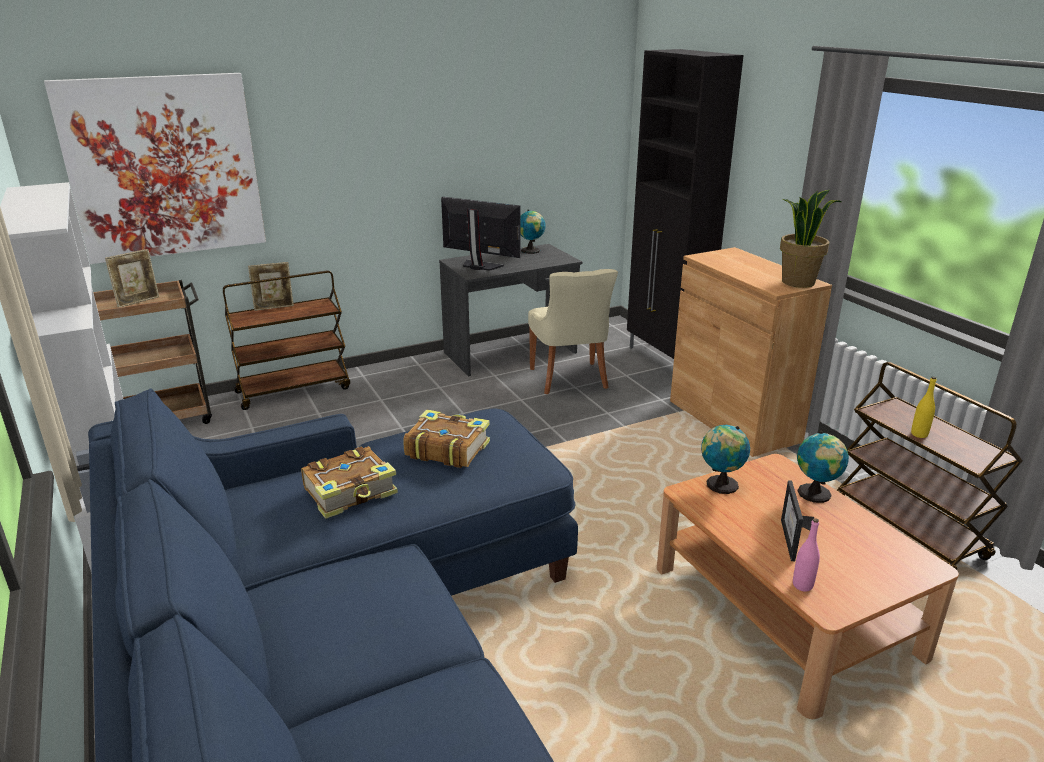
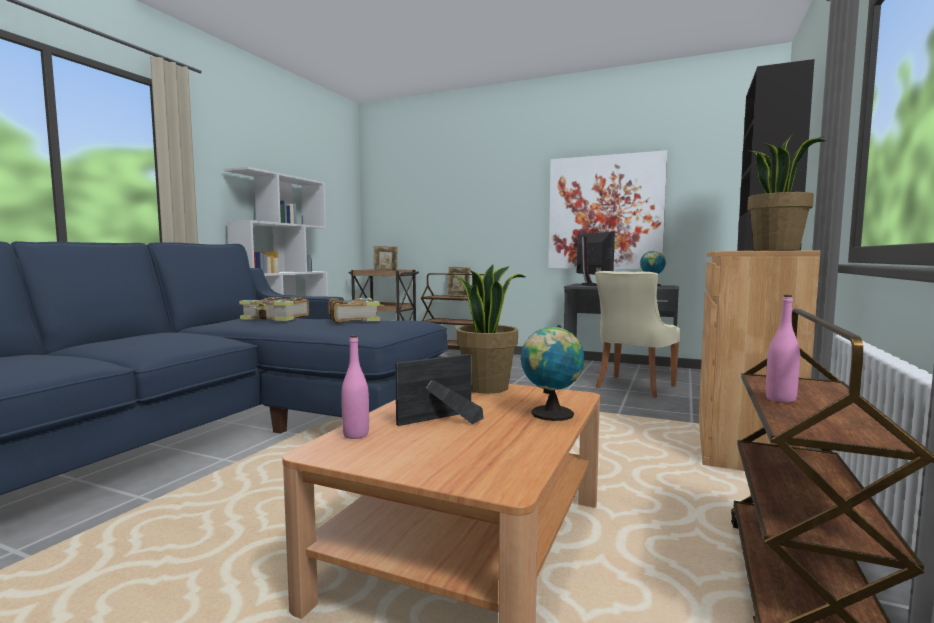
camera: 50 degrees right, 20 degrees down
(164, 167) = (418, 205): picture -> picture (605, 213)
(720, 485) = (486, 387): globe -> potted plant
(919, 434) = (780, 399): yellow bottle -> pink bottle

